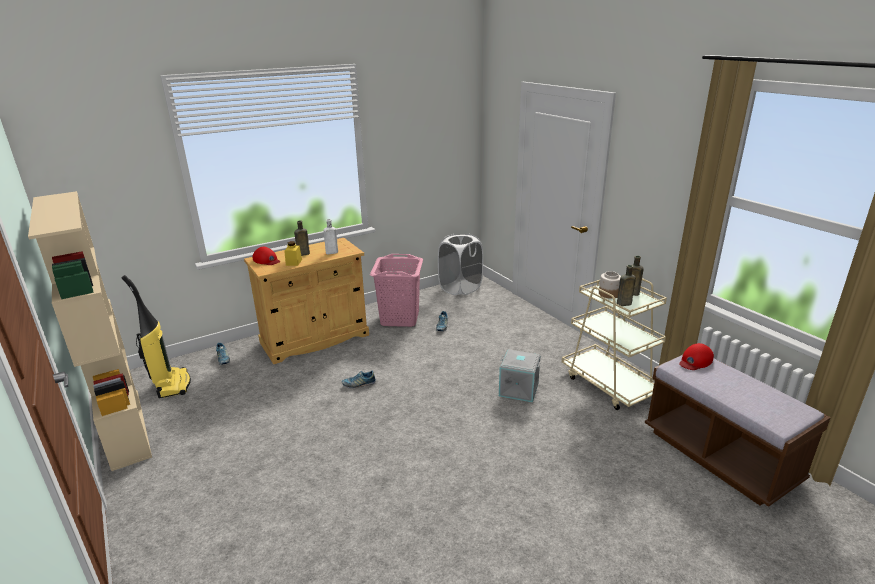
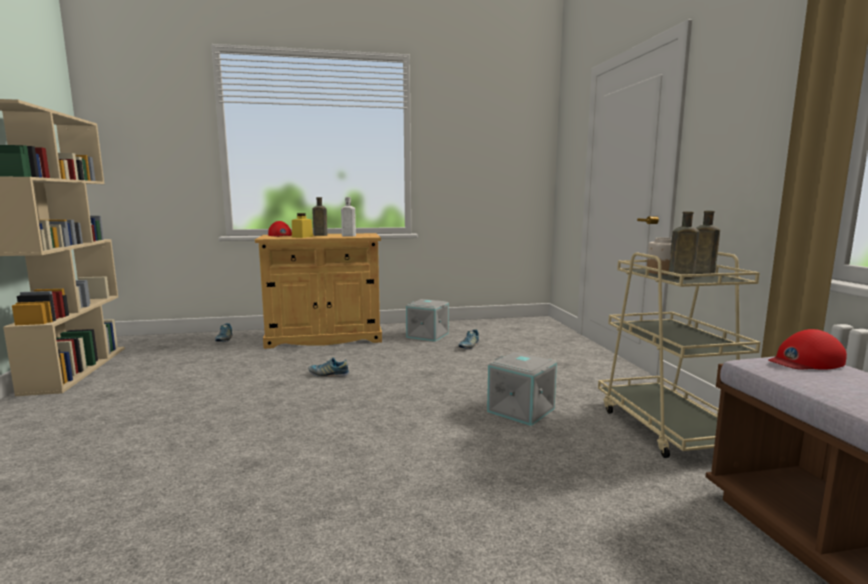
camera: 20 degrees right, 15 degrees down
(172, 384) = (158, 348): vacuum cleaner -> none
(400, 318) = (428, 335): pink laundry basket -> grey storage box
(460, 288) = (516, 323): white laundry basket -> none

